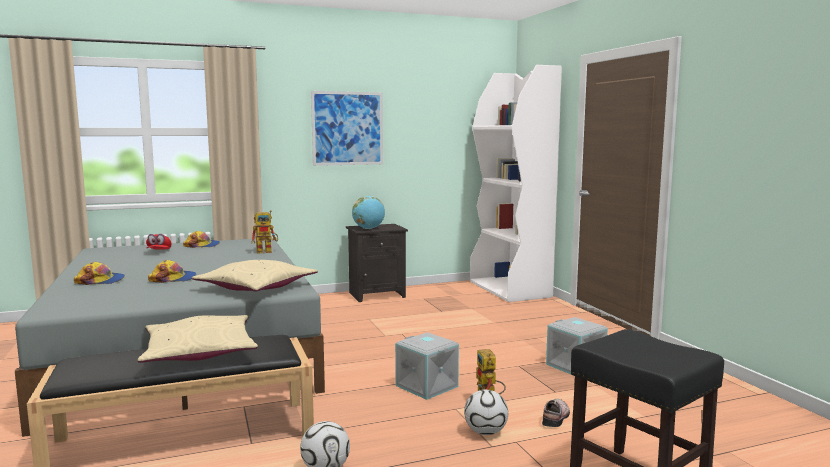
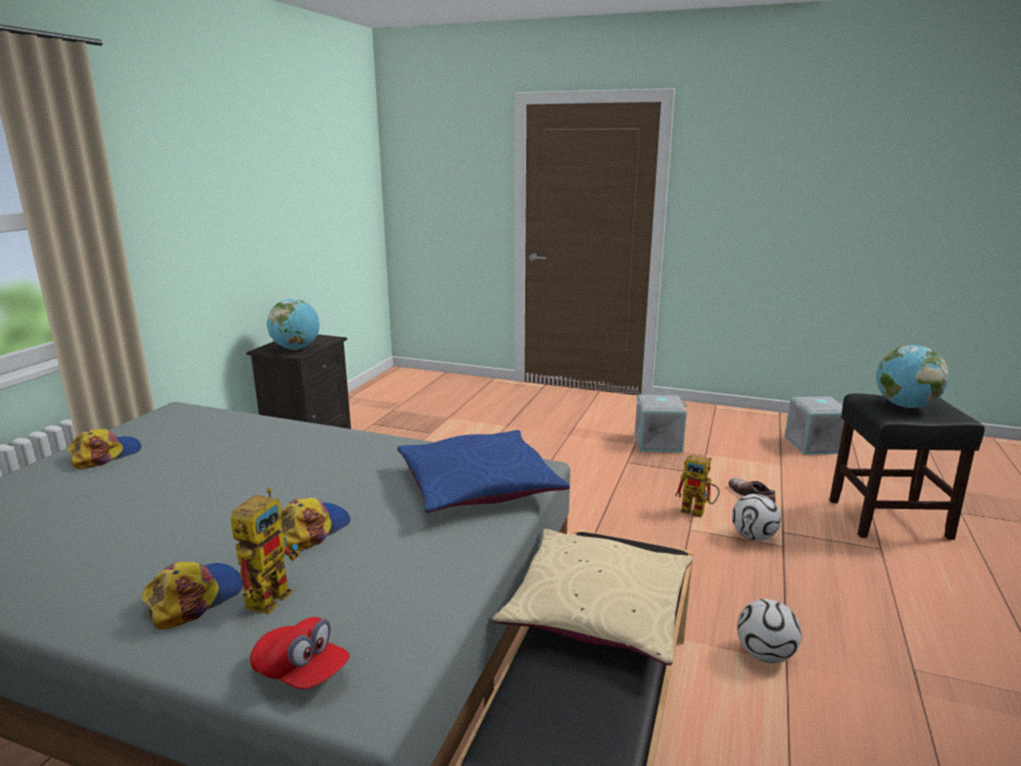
camera: 50 degrees left, 10 degrees up
(159, 252) = (64, 497): red cap -> red cap (301, 672)
(257, 287) = (478, 485): beige pillow -> blue pillow
(267, 251) = (267, 426): toy robot -> toy robot (271, 592)
(347, 128) = (224, 194): picture -> none
(428, 386) = (620, 520): grey storage box -> grey storage box (814, 444)
(510, 289) = (431, 382): white bookcase -> none
(643, 347) = (904, 406): none -> globe

